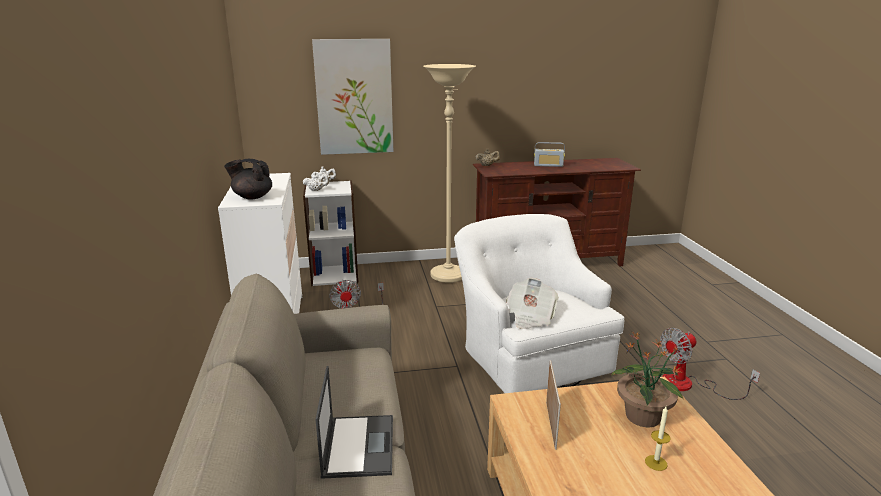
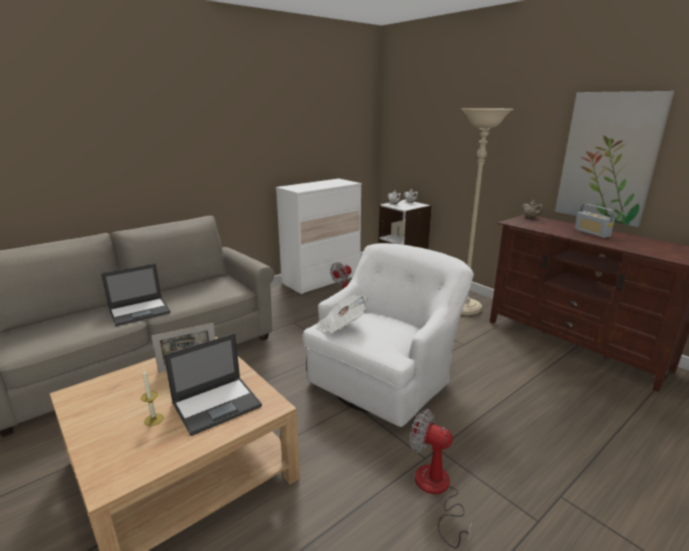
camera: 60 degrees right, 0 degrees up
(252, 197) = (301, 187): black teapot -> none
(354, 97) = (443, 136): picture -> picture (608, 158)
(642, 417) = (218, 404): potted plant -> laptop

